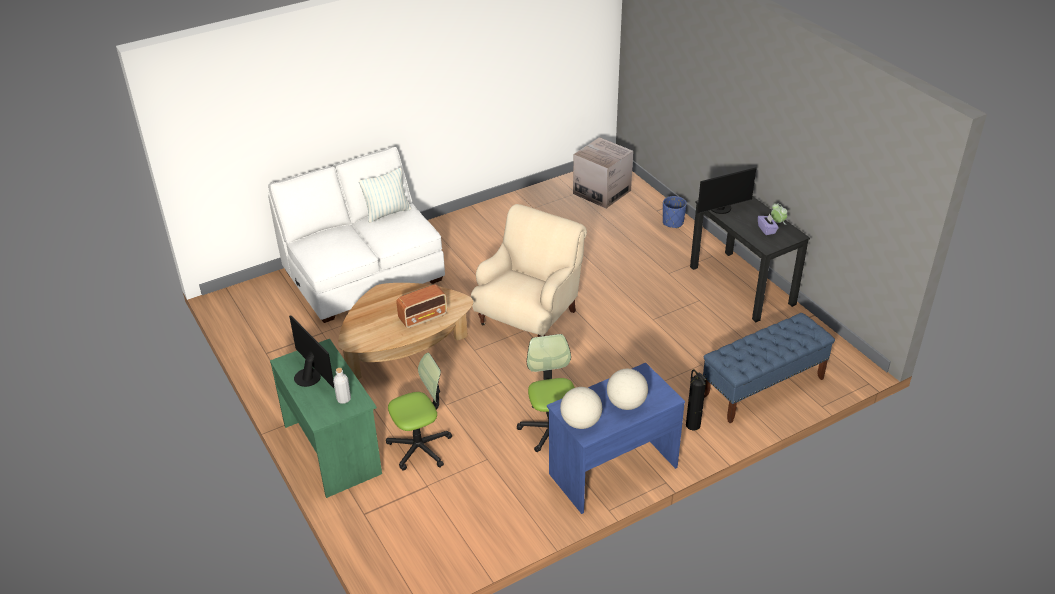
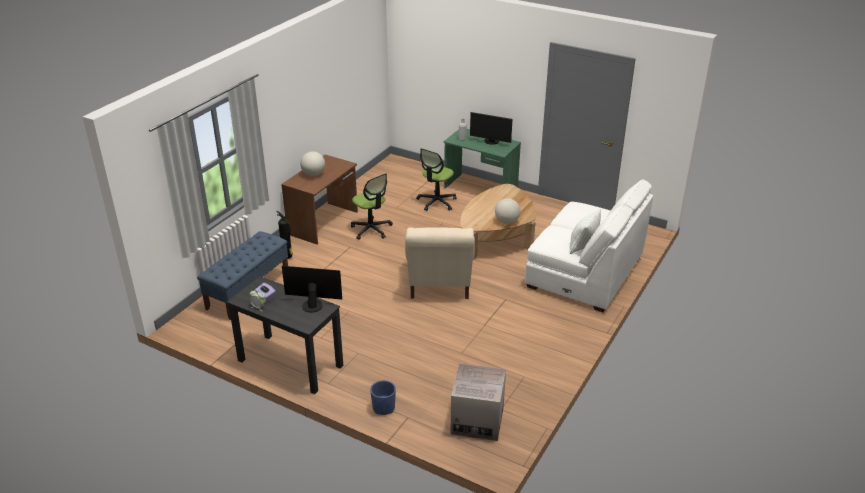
camera: 150 degrees right, 5 degrees down
(423, 317) = (482, 210): radio -> none
(580, 422) = (333, 161): globe -> globe (507, 221)
(612, 470) = (324, 223): blue desk -> brown desk
(721, 209) = (312, 304): monitor -> monitor turned 60 degrees clockwise

